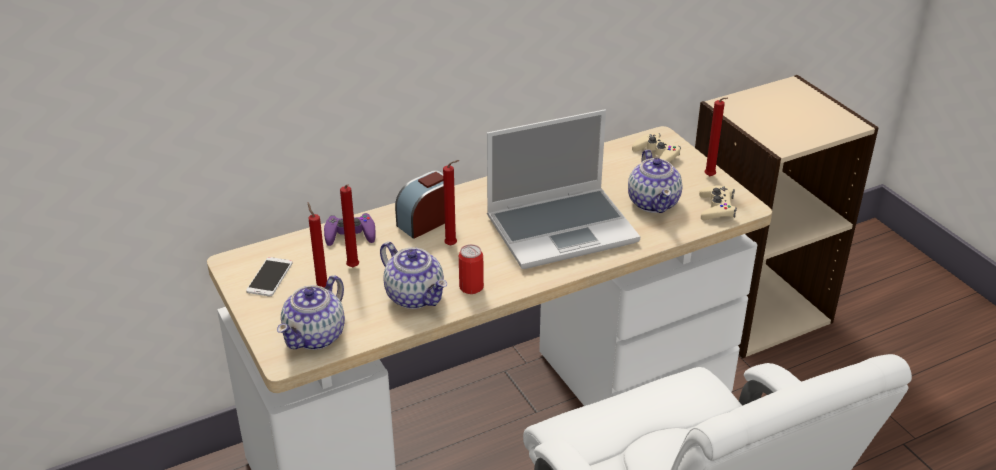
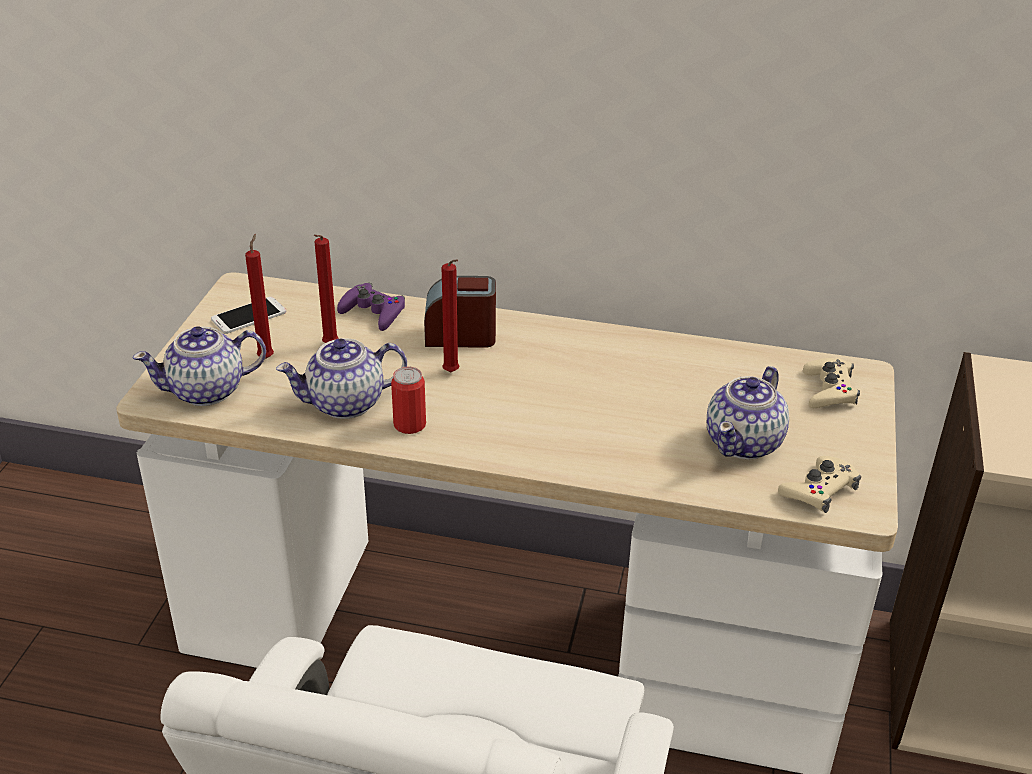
camera: 40 degrees right, 0 degrees up
(415, 296) = (345, 404): teapot -> teapot turned 75 degrees clockwise
(562, 228) = (593, 416): laptop -> none
(710, 177) = (864, 450): red candle -> none

